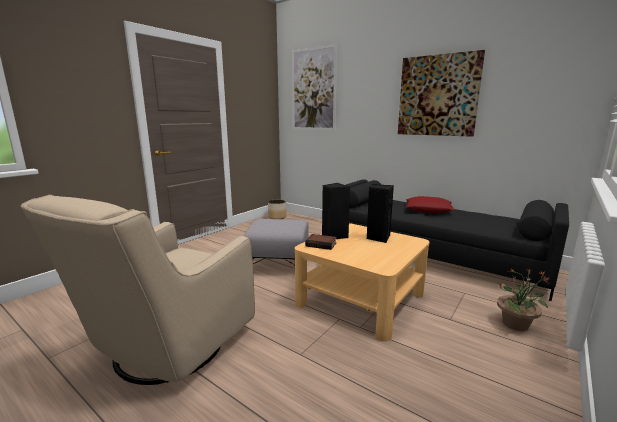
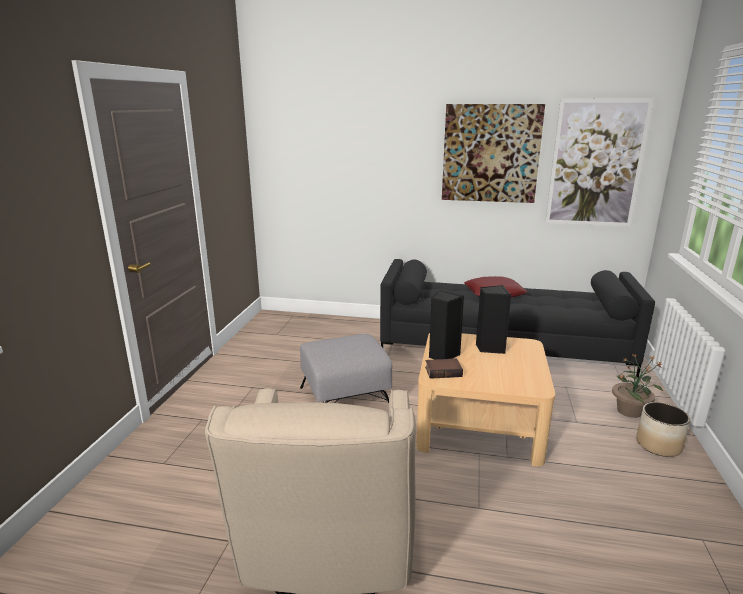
camera: 25 degrees left, 5 degrees up
(277, 217) = (268, 323): planter -> planter (658, 445)
(313, 89) = (311, 135): picture -> picture (596, 164)

